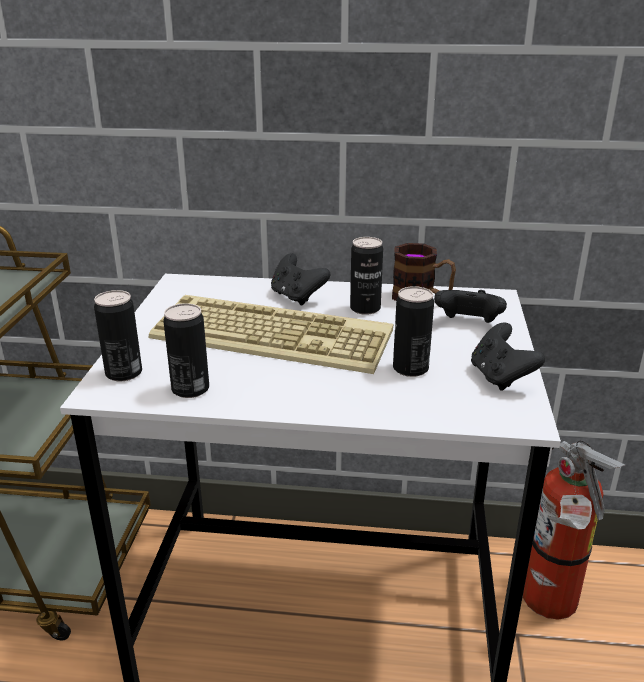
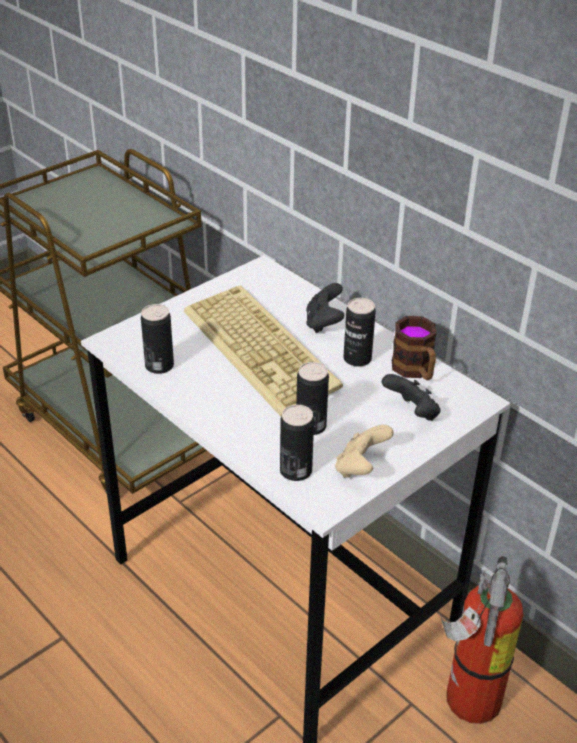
camera: 40 degrees right, 10 degrees up
(124, 373) = (138, 333): can -> can (295, 471)
(500, 377) = (360, 468): black game controller -> beige game controller

